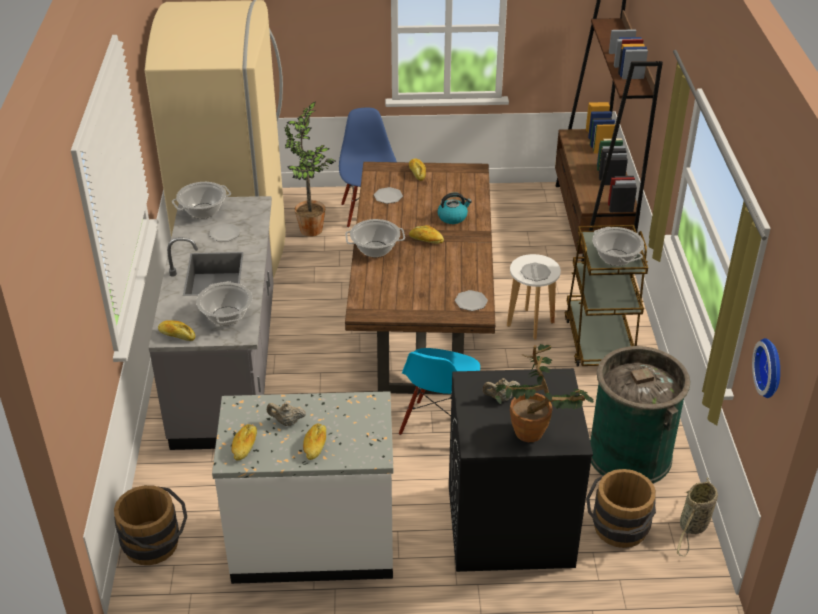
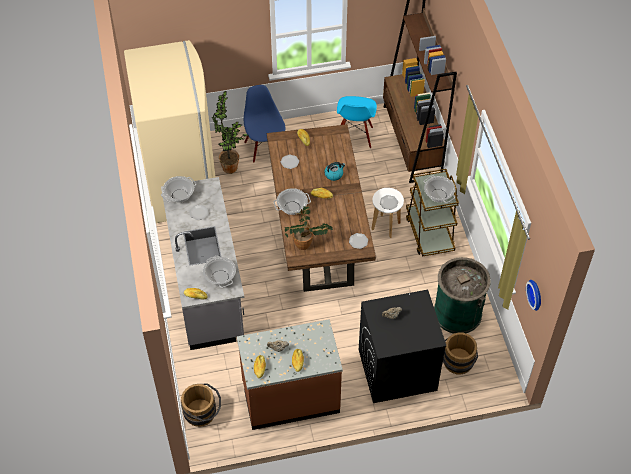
camera: 10 degrees left, 15 degrees up
(313, 542) = (290, 397): white counter -> brown counter
(438, 426) = (344, 309): blue chair -> blue chair (355, 136)
(536, 434) = (414, 337): potted plant -> potted plant (306, 245)
(693, 527) = (497, 355): basket -> none

